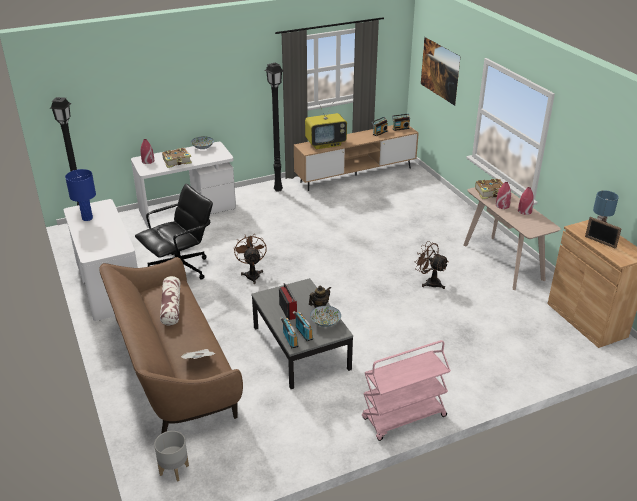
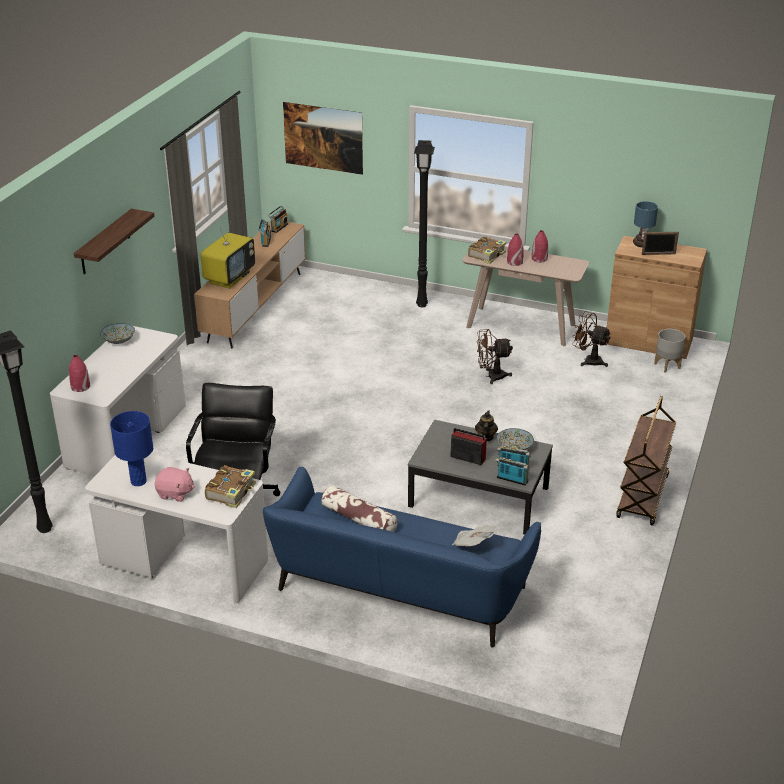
camera: 45 degrees left, 0 degrees up
(89, 233) = (175, 493): none -> pink plush toy
(172, 368) = (398, 589): brown sofa -> blue sofa
(173, 470) = (545, 661): grey planter -> grey planter (667, 366)
(177, 162) = (119, 370): book -> book (231, 492)
(209, 80) = (105, 242): none -> shelf
(252, 274) = (320, 461): brown fan -> brown fan (588, 360)
(279, 189) = (197, 362): black floor lamp -> black floor lamp (422, 304)
(403, 418) = (643, 497): pink cart -> brown cart

